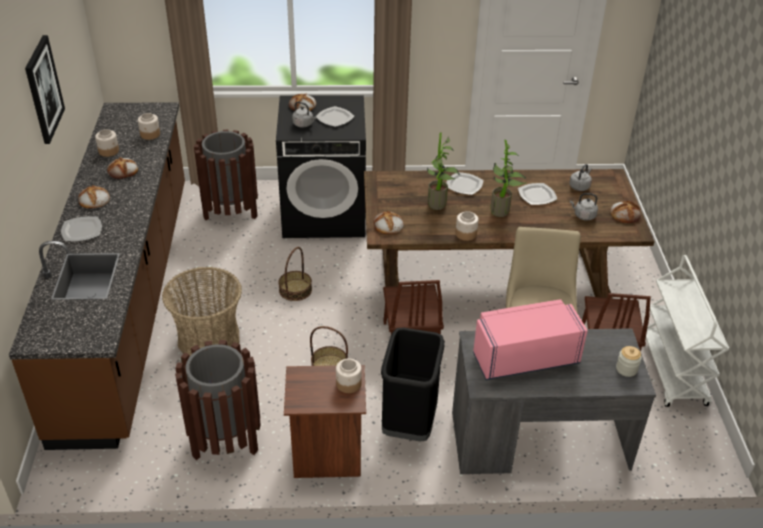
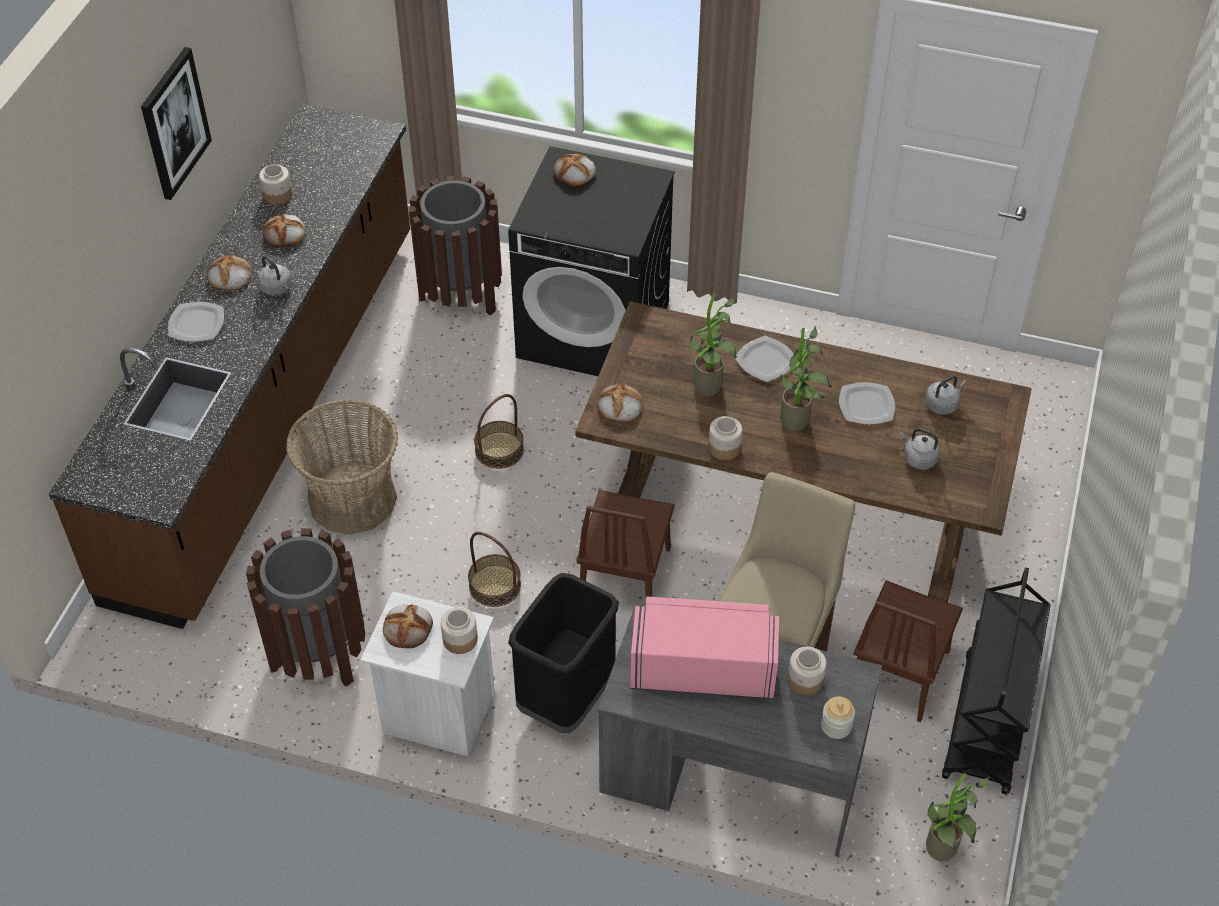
camera: 20 degrees right, 10 degrees up
(150, 134) = (344, 177): jar -> jar (805, 680)
(304, 124) = (561, 209): grey kettle -> grey kettle (277, 288)
(327, 456) = (437, 716): brown nightstand -> white nightstand
(335, 118) = (611, 206): plate -> none
(625, 214) = (985, 471): bread -> bread (408, 628)
(673, 371) = (986, 725): white cart -> black cart
(691, 449) = (943, 852): none -> potted plant

